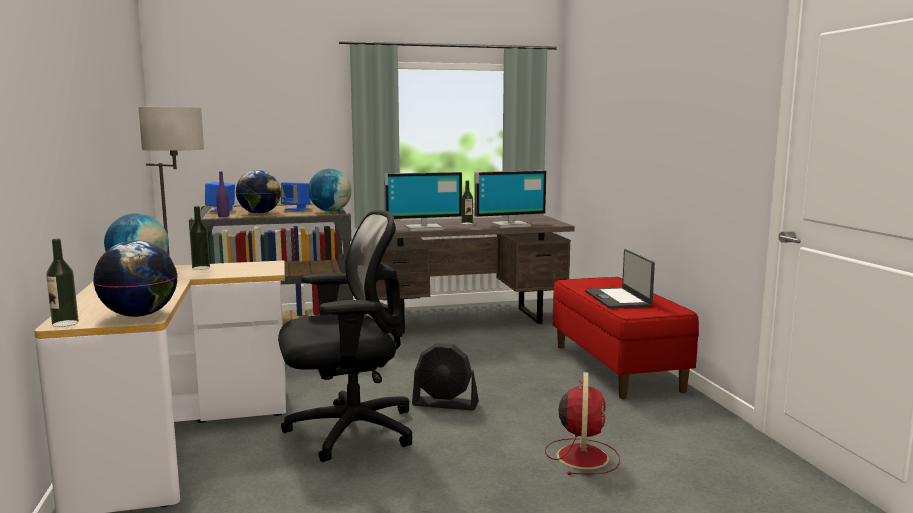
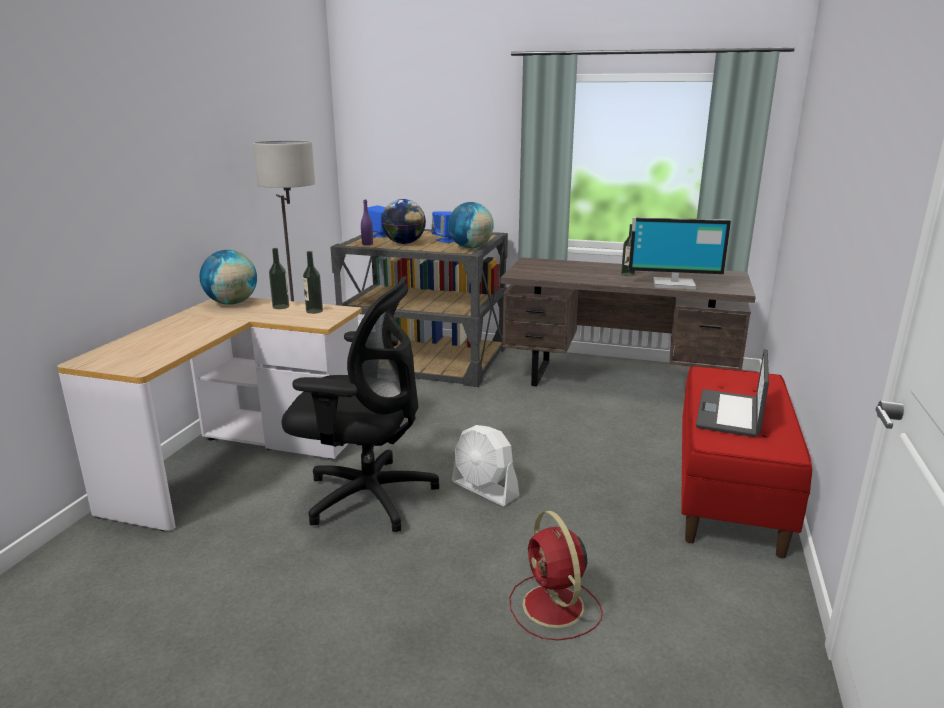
camera: 30 degrees right, 10 degrees up
(65, 323) = (85, 361): bottle -> bottle (314, 311)
(140, 315) = (143, 362): globe -> none
(423, 228) = (567, 276): monitor -> none
(445, 404) = (485, 489): black fan -> white fan
(582, 456) = (554, 608): red fan -> red fan turned 120 degrees clockwise

